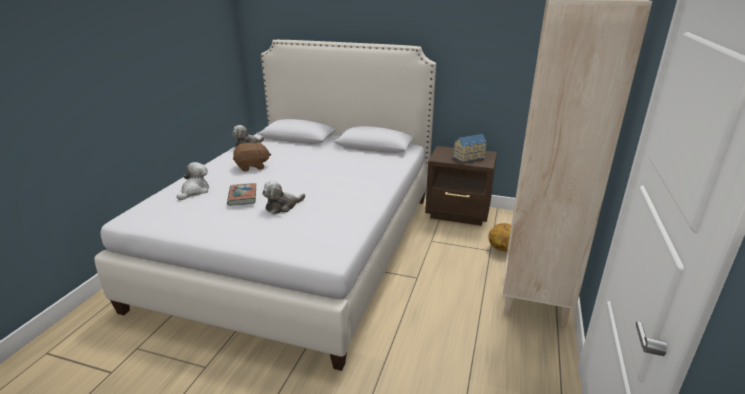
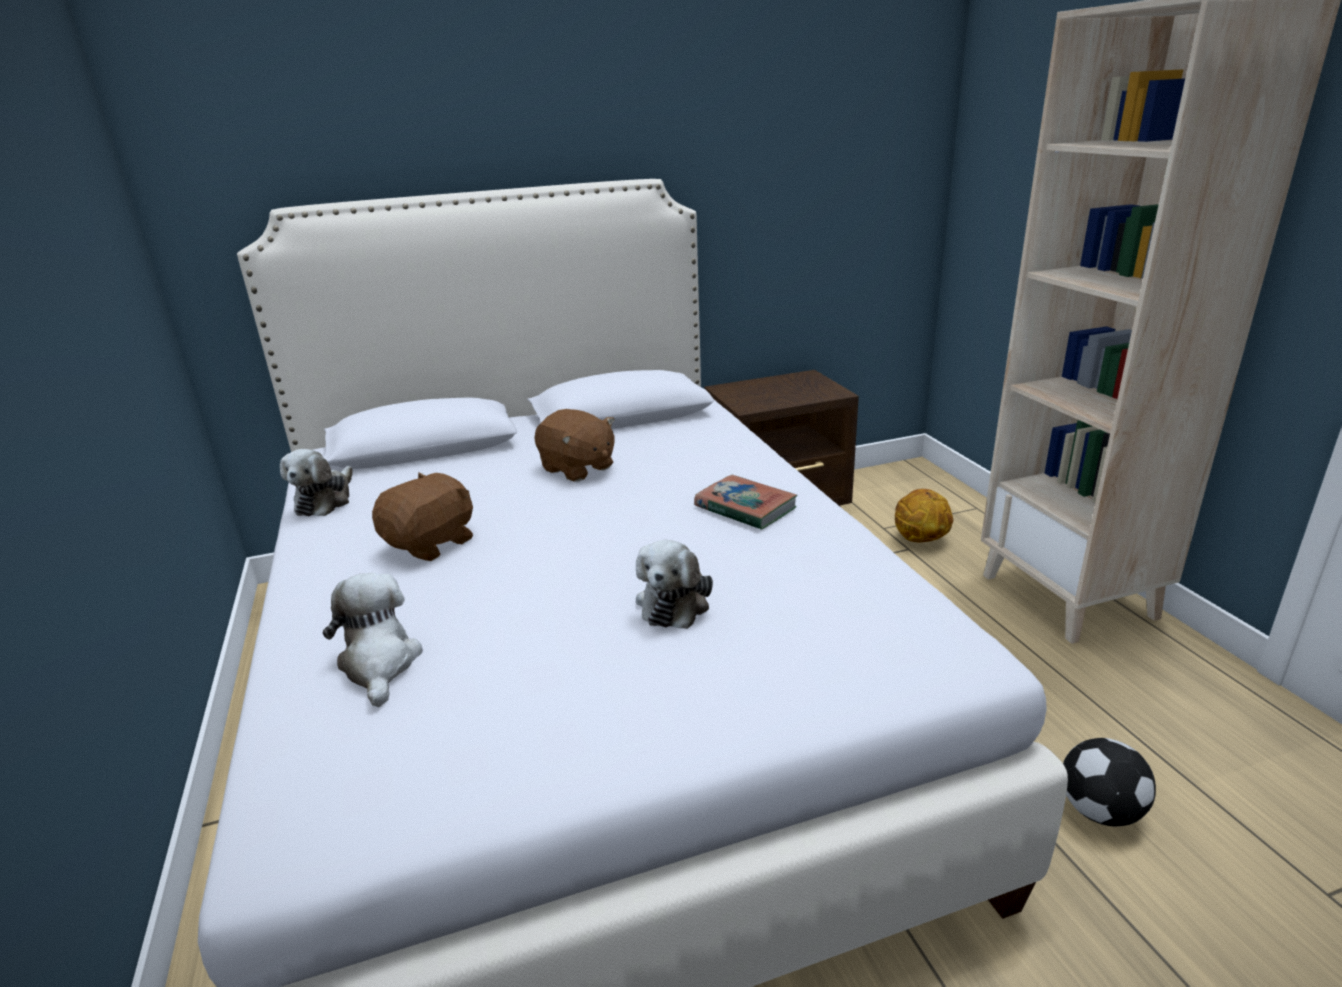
camera: 35 degrees left, 0 degrees up
(242, 197) = (547, 620): book -> book (745, 508)
(327, 159) = (577, 468): none -> brown plush toy
(416, 365) = (1100, 811): none -> football
(470, 157) = (794, 390): toy house -> none

